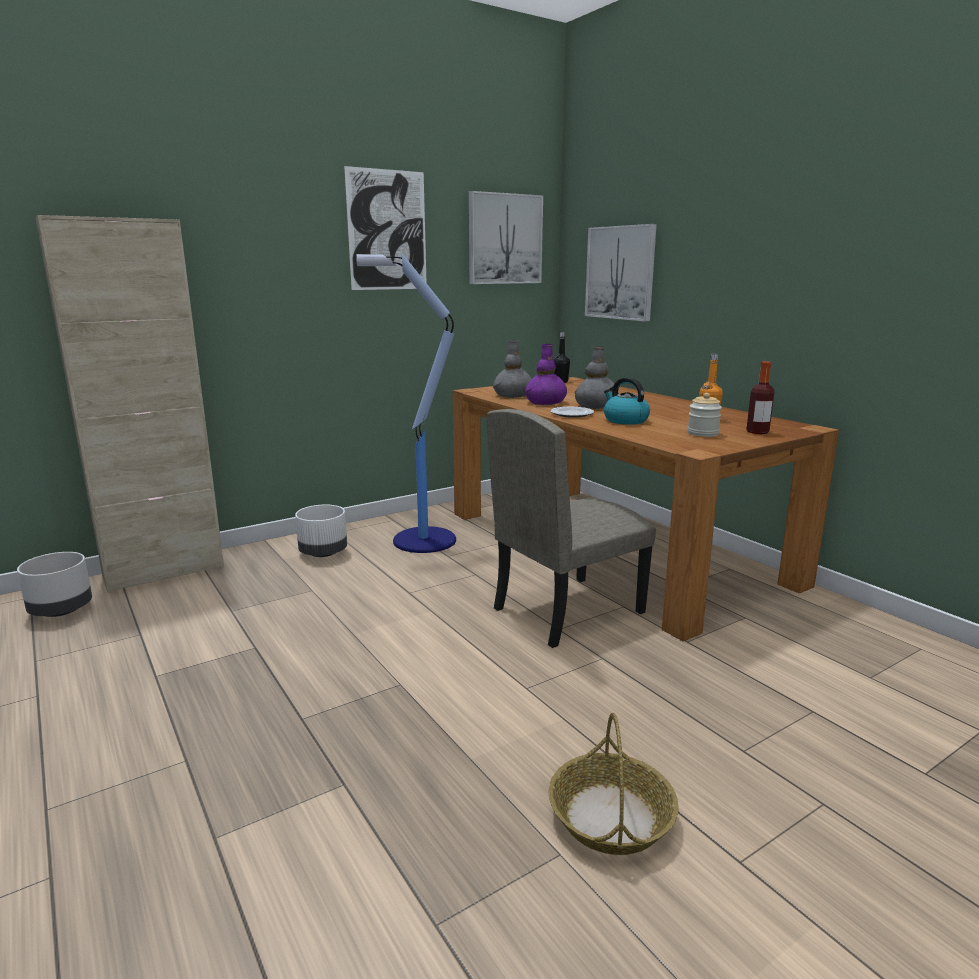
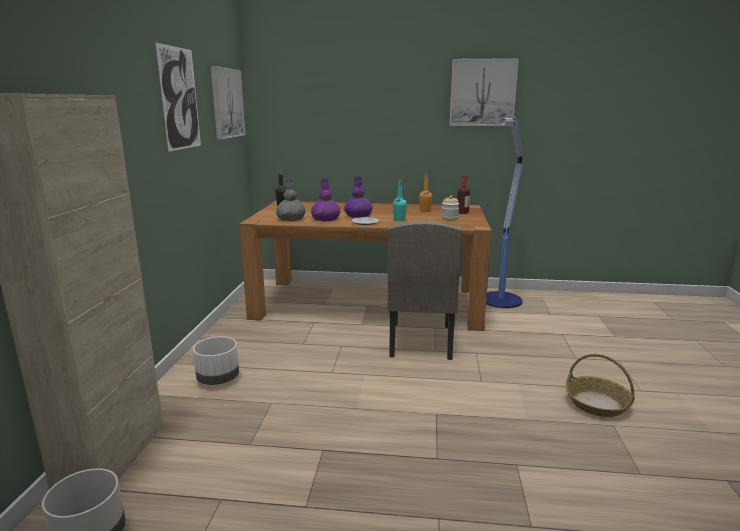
camera: 50 degrees left, 0 degrees up
(421, 540) = (265, 342): floor lamp -> floor lamp (500, 301)
(596, 406) = (358, 215): grey vase -> purple vase
(620, 273) = (311, 126): picture -> picture (482, 92)
(625, 420) = (399, 220): kettle -> turquoise bottle

